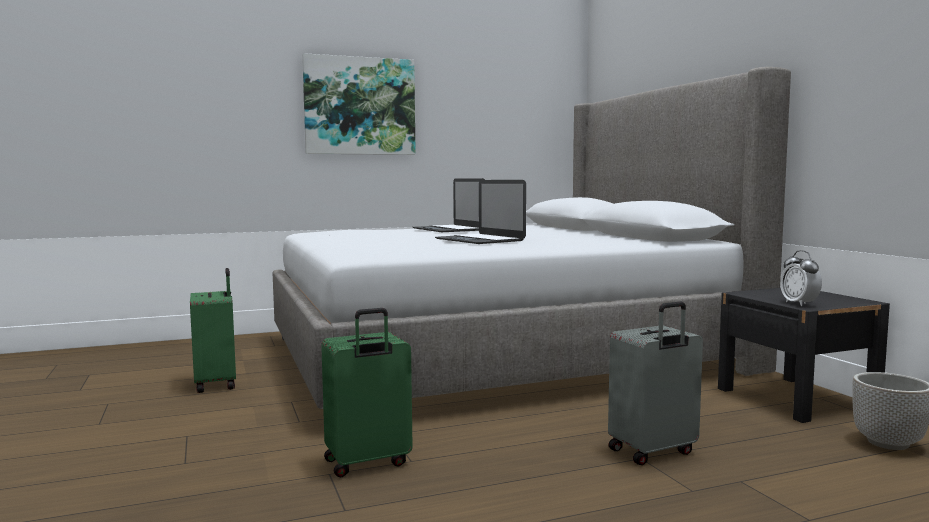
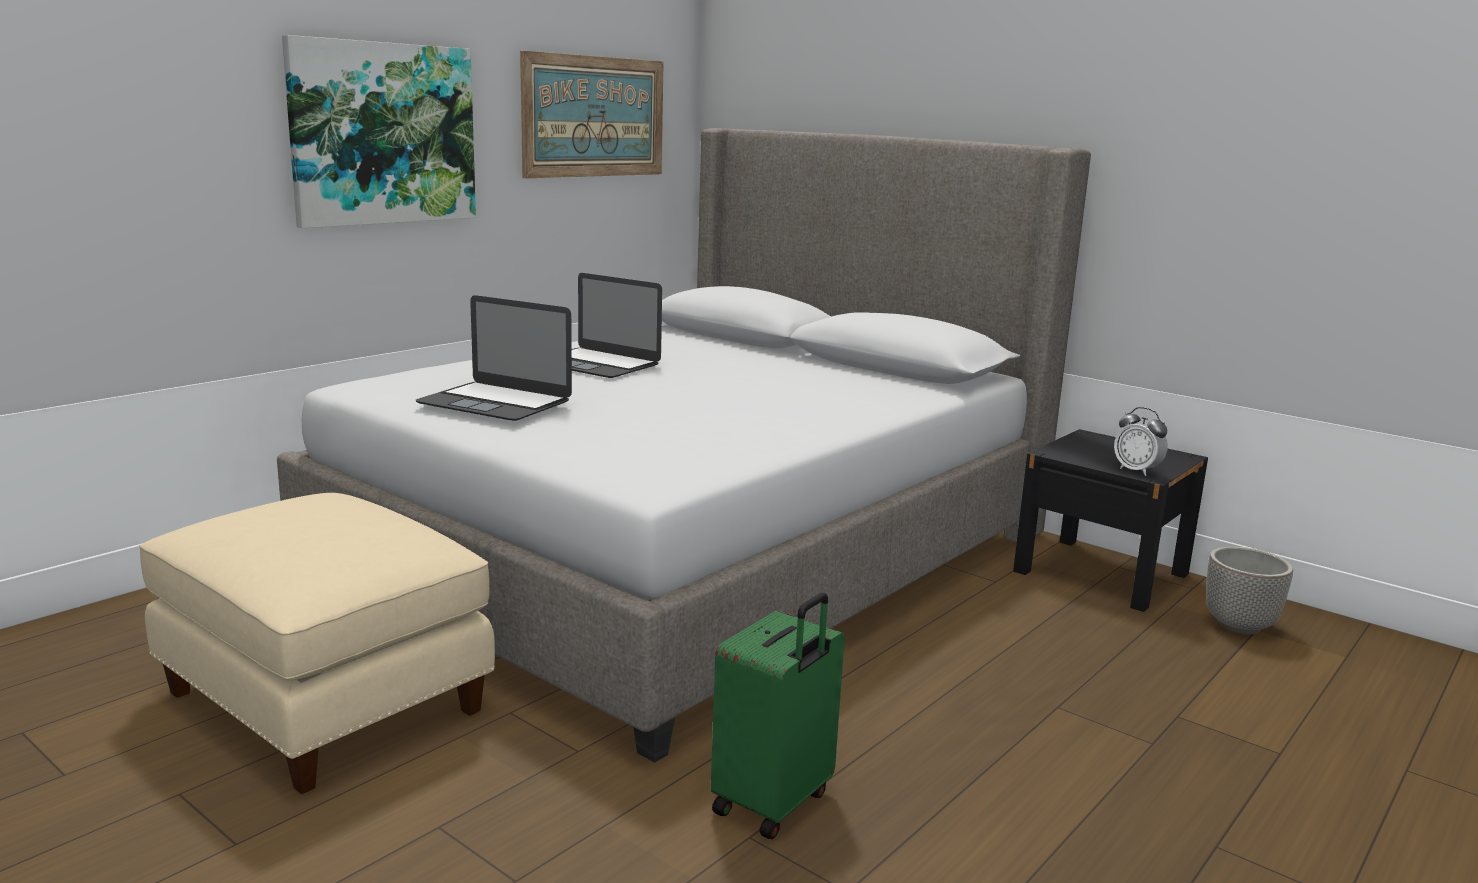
camera: 30 degrees left, 10 degrees up
(217, 384) = (328, 701): green suitcase -> beige ottoman
(479, 240) = (716, 402): laptop -> laptop (495, 402)
(503, 100) = (594, 117): none -> picture
(653, 452) = (1059, 694): grey suitcase -> none

